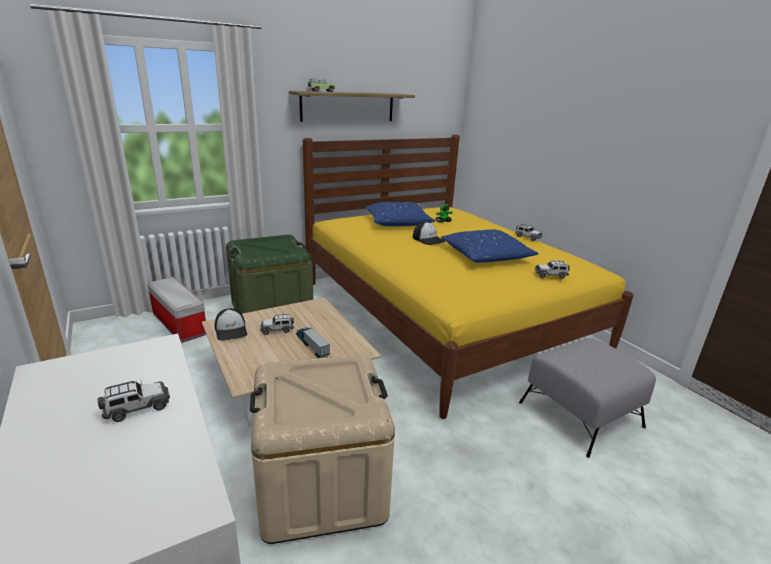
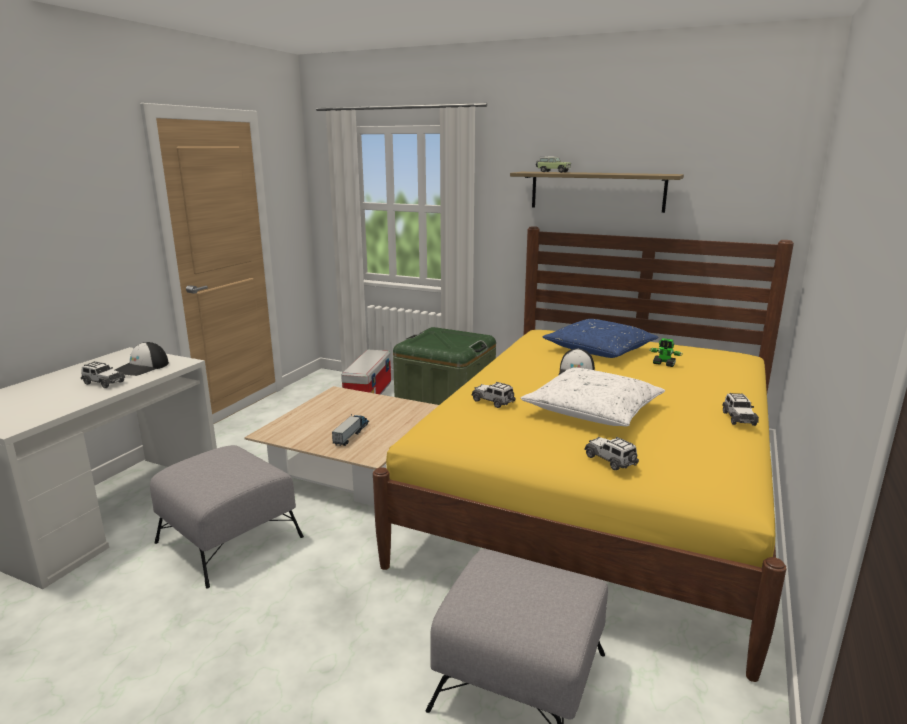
camera: 55 degrees right, 5 degrees down
(231, 330) = (334, 399): cap -> cap (142, 368)
(277, 330) = (359, 413): toy car -> toy car (493, 401)
(321, 485) = (229, 540): beige storage box -> grey ottoman
(485, 255) = (592, 410): blue pillow -> white pillow

